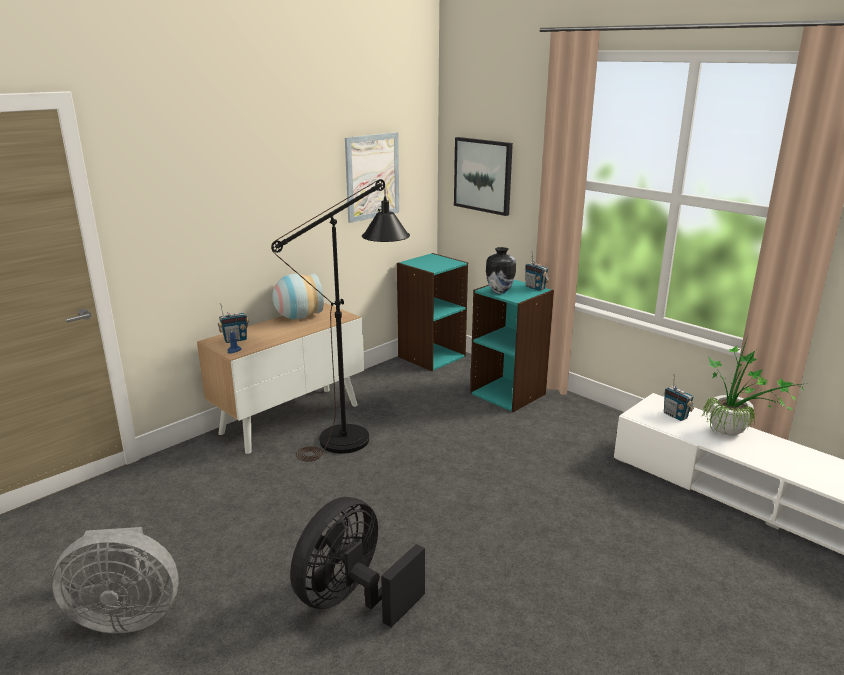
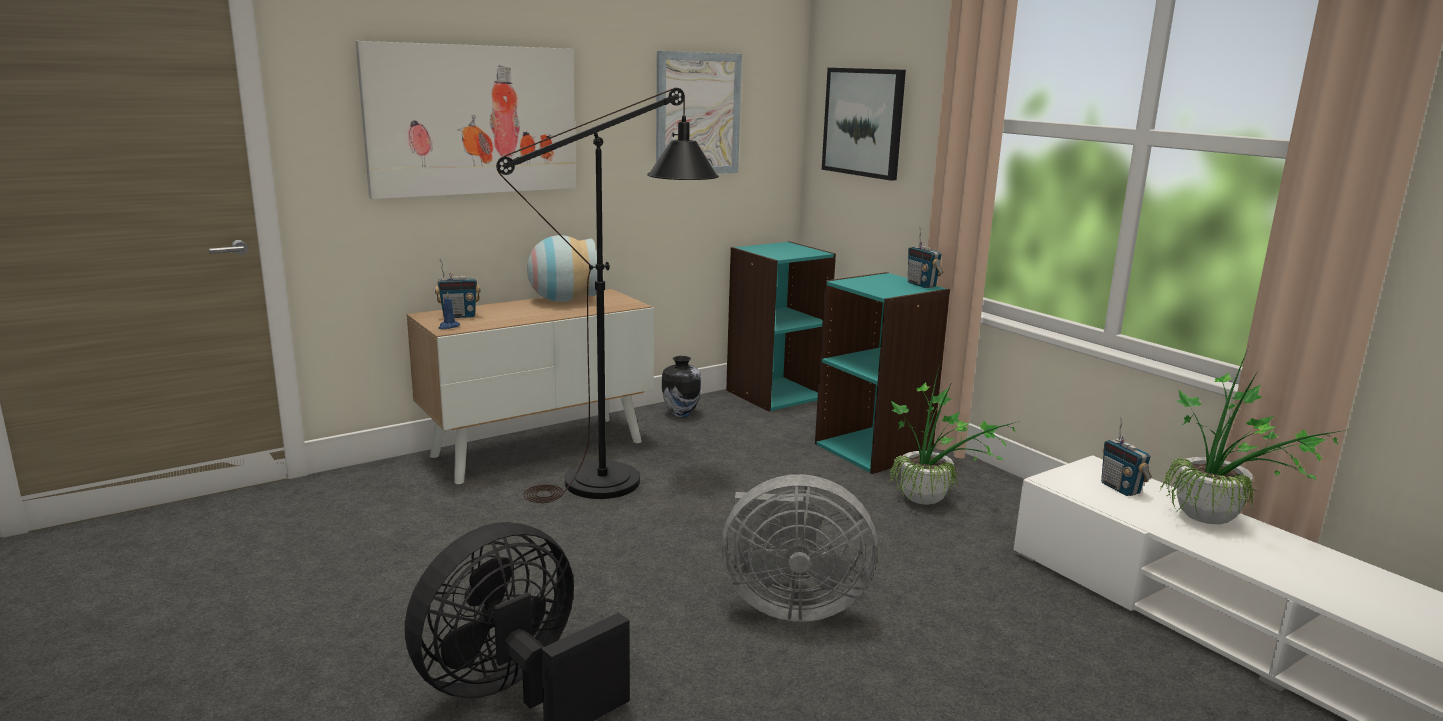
camera: 10 degrees right, 5 degrees down
(126, 615) = (179, 667): grey fan -> grey fan (789, 604)
(230, 202) = (473, 120): none -> picture
(499, 291) = (863, 285): vase -> vase (681, 413)
(556, 429) = (933, 502): none -> potted plant

